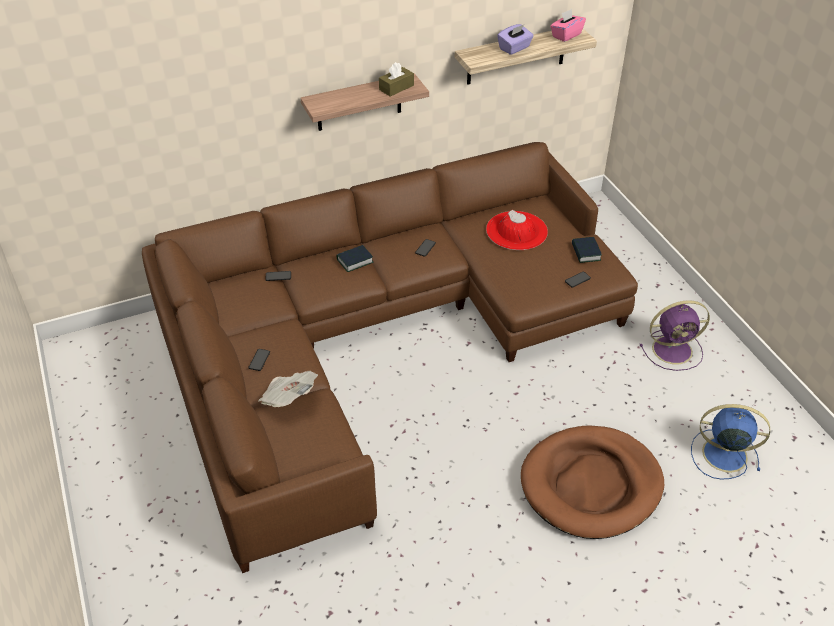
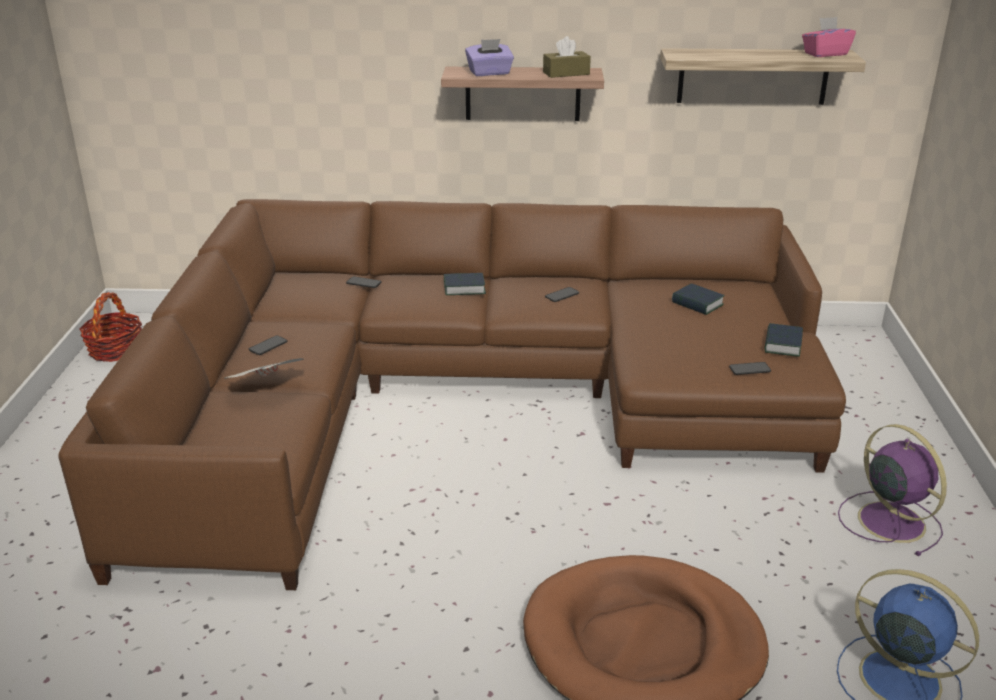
camera: 25 degrees right, 15 degrees down
(79, 377) = (115, 350): none -> basket
(514, 48) = (742, 54): purple tissue box -> purple tissue box (489, 73)
(516, 231) = (697, 304): red hat -> book
(674, 350) = (888, 520): purple fan -> purple fan turned 135 degrees counterclockwise

